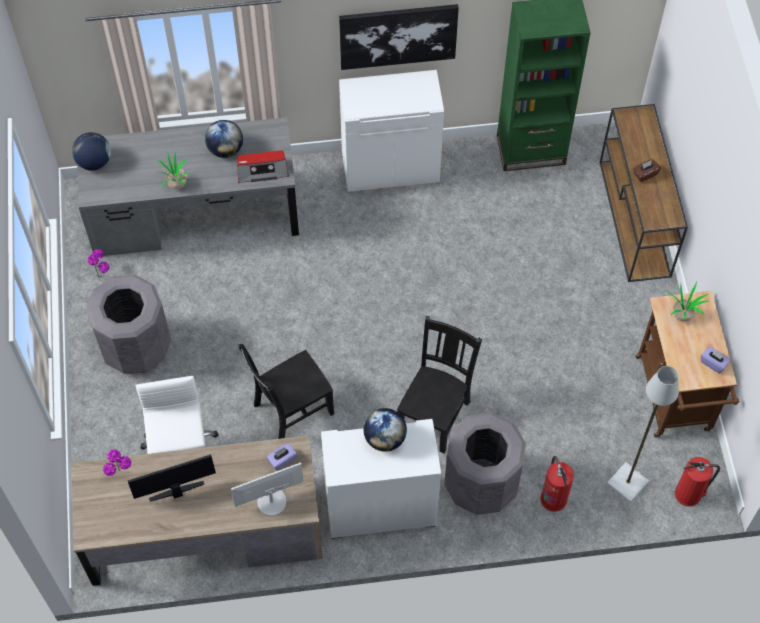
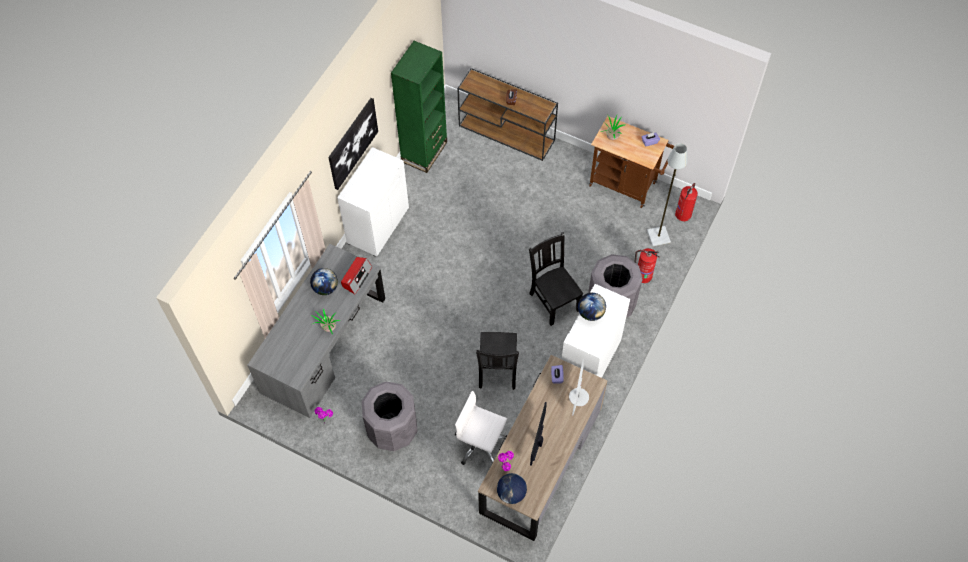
camera: 55 degrees left, 0 degrees up
(94, 162) = (274, 364): globe -> globe (511, 493)

